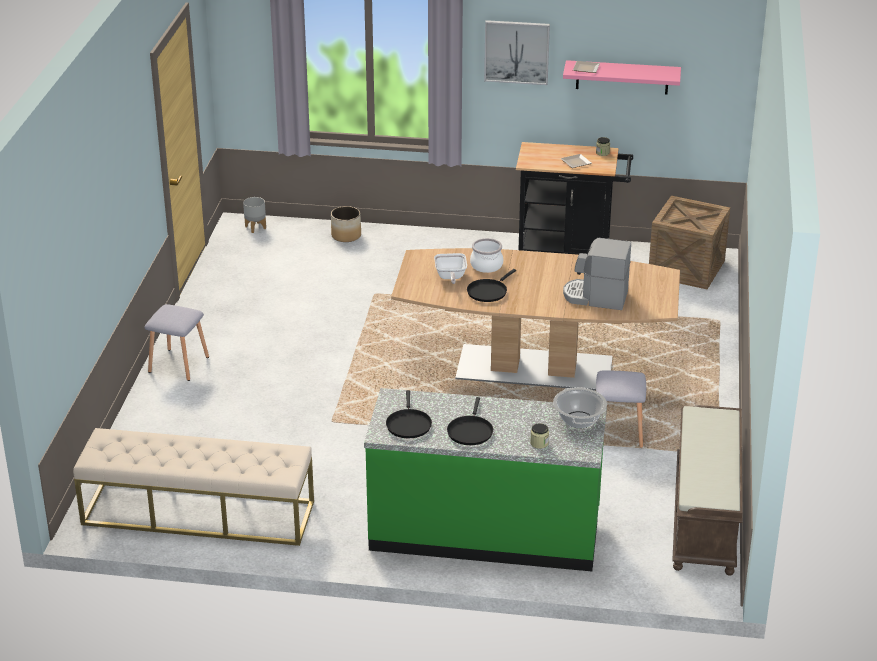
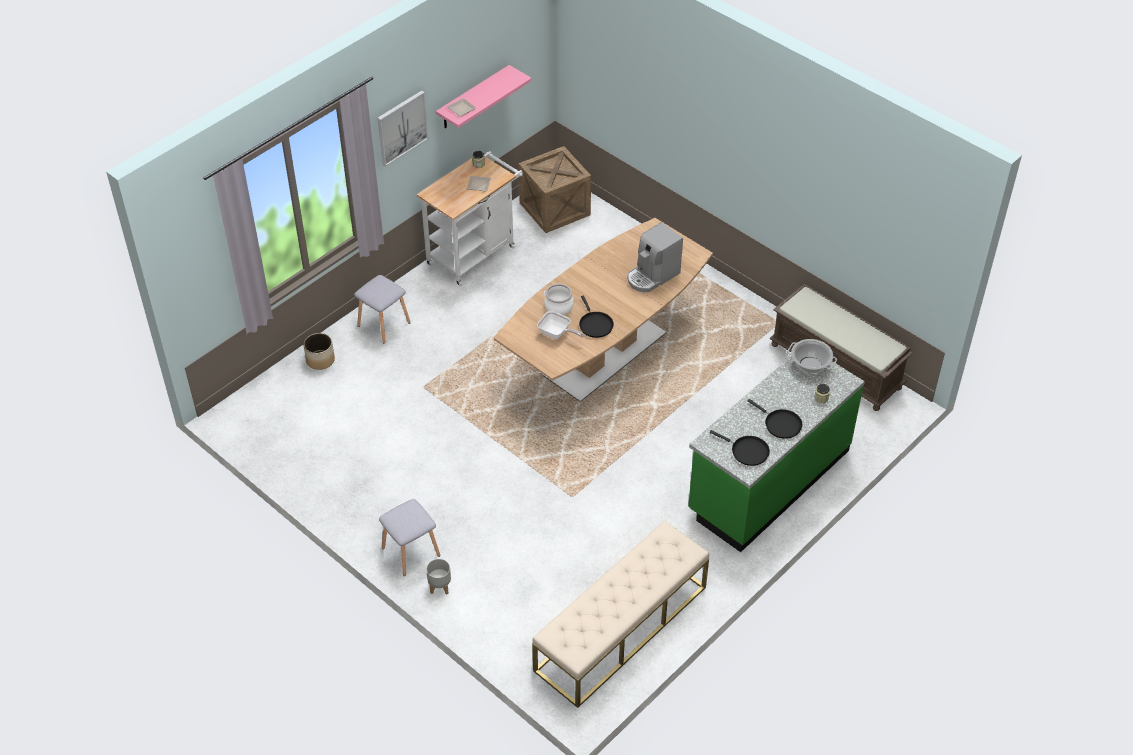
camera: 55 degrees left, 15 degrees up
(256, 227) = (248, 407): grey planter -> grey planter (440, 586)
(570, 252) = (474, 252): black cart -> white cart
(617, 432) = (715, 355): grey stool -> grey stool (383, 325)

